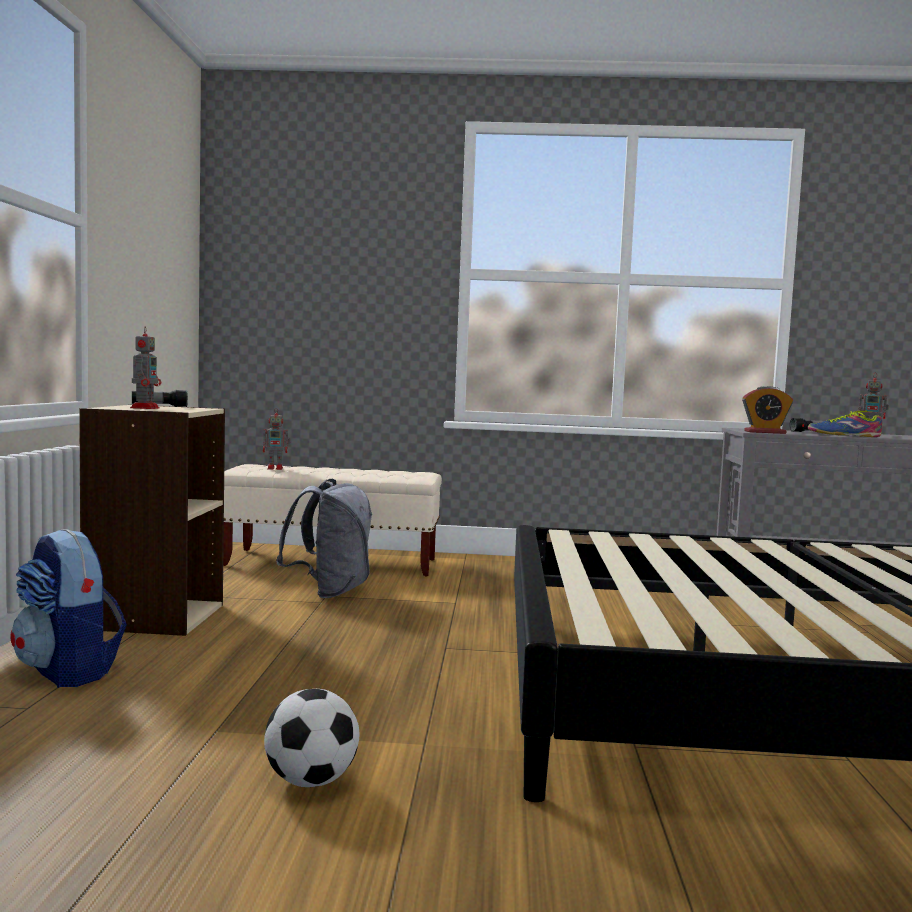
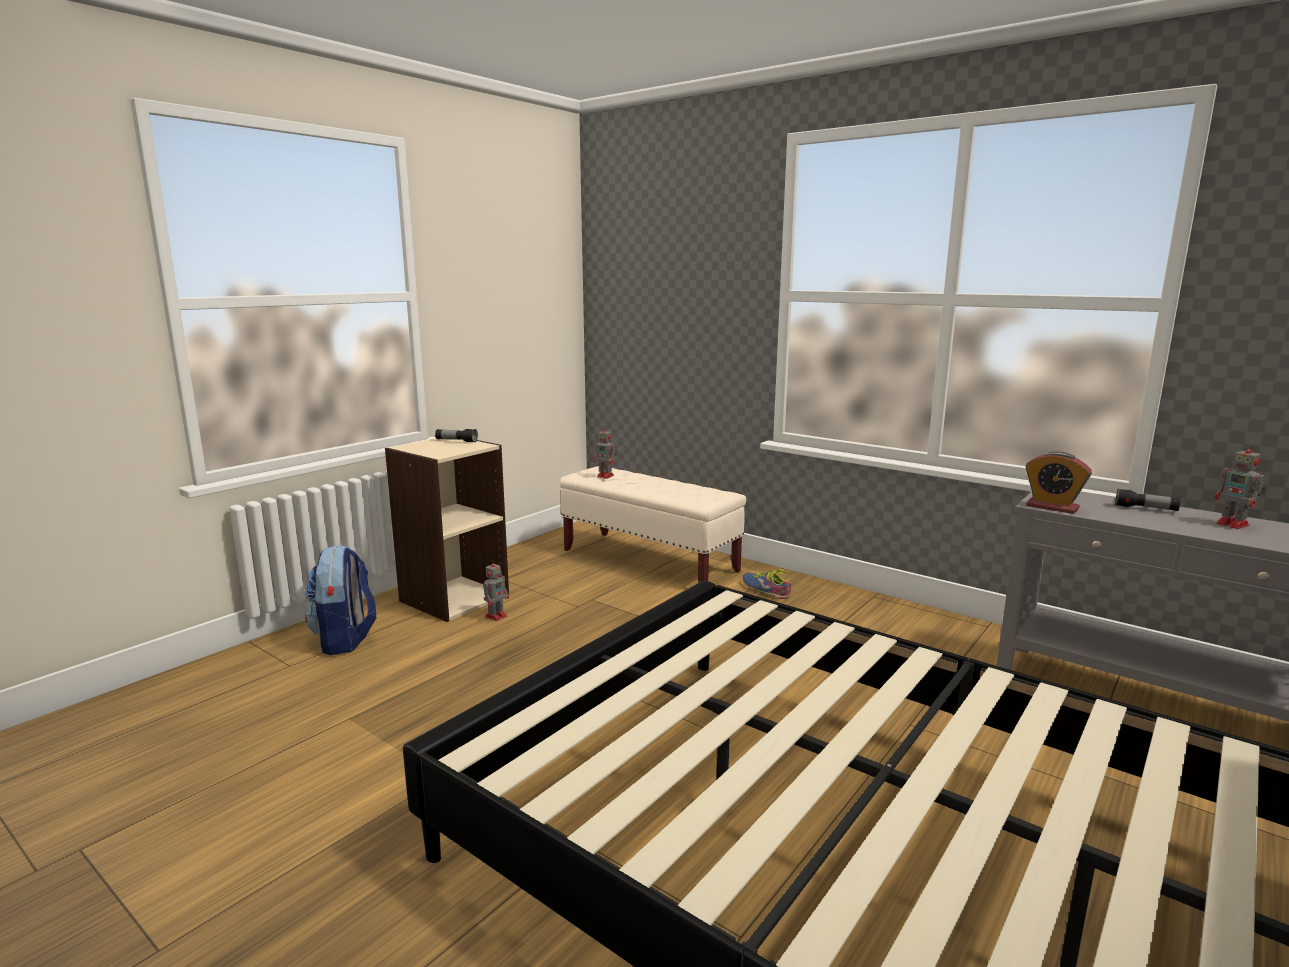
camera: 35 degrees right, 10 degrees up
(145, 408) = (434, 446): toy robot -> toy robot (497, 616)
(311, 781) = (336, 783): football -> none
(329, 592) = (600, 596): grey backpack -> none
(844, 435) = (1167, 525): shoe -> shoe (765, 590)

